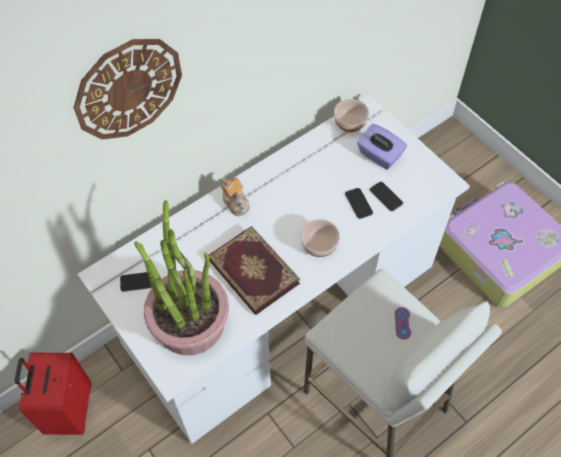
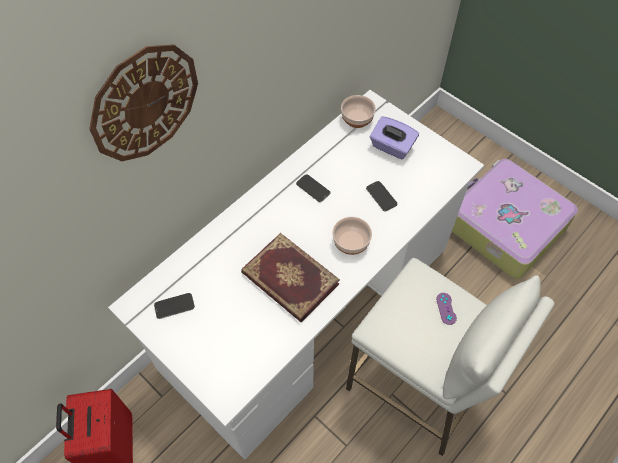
camera: 10 degrees left, 0 degrees up
(190, 322) = (235, 340): potted plant -> none
(236, 202) = (259, 211): teapot -> none
(386, 197) = (406, 186): phone -> phone (313, 188)

